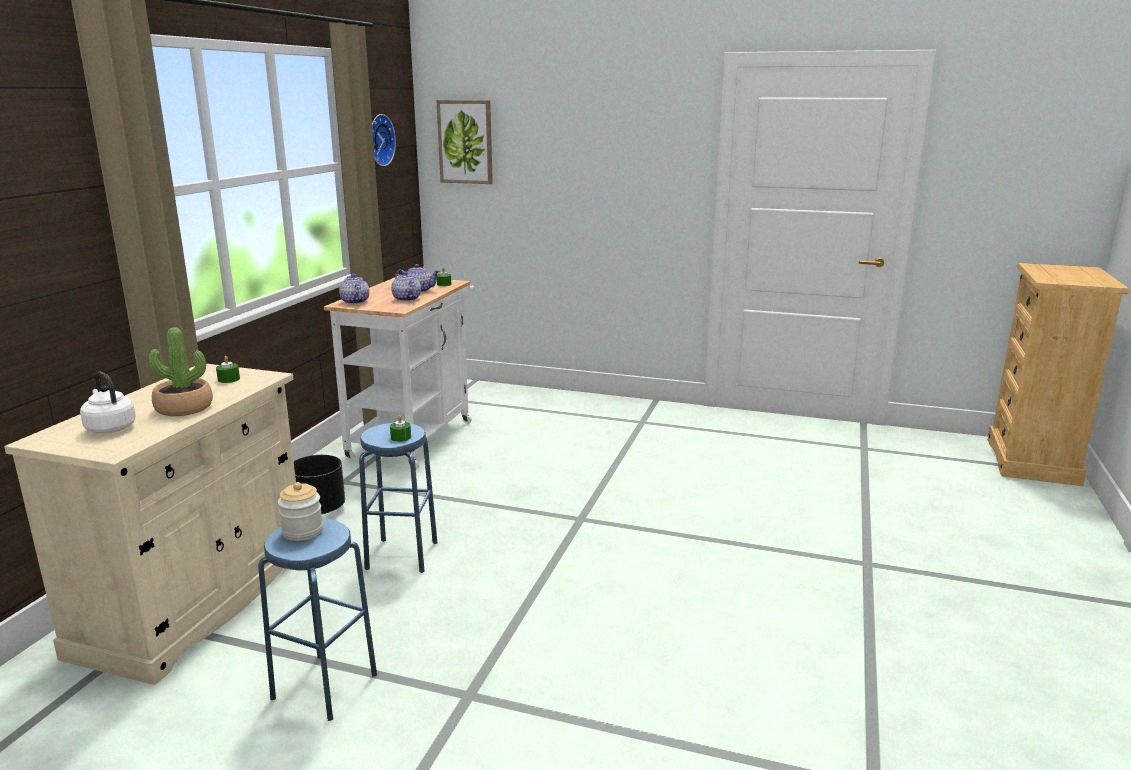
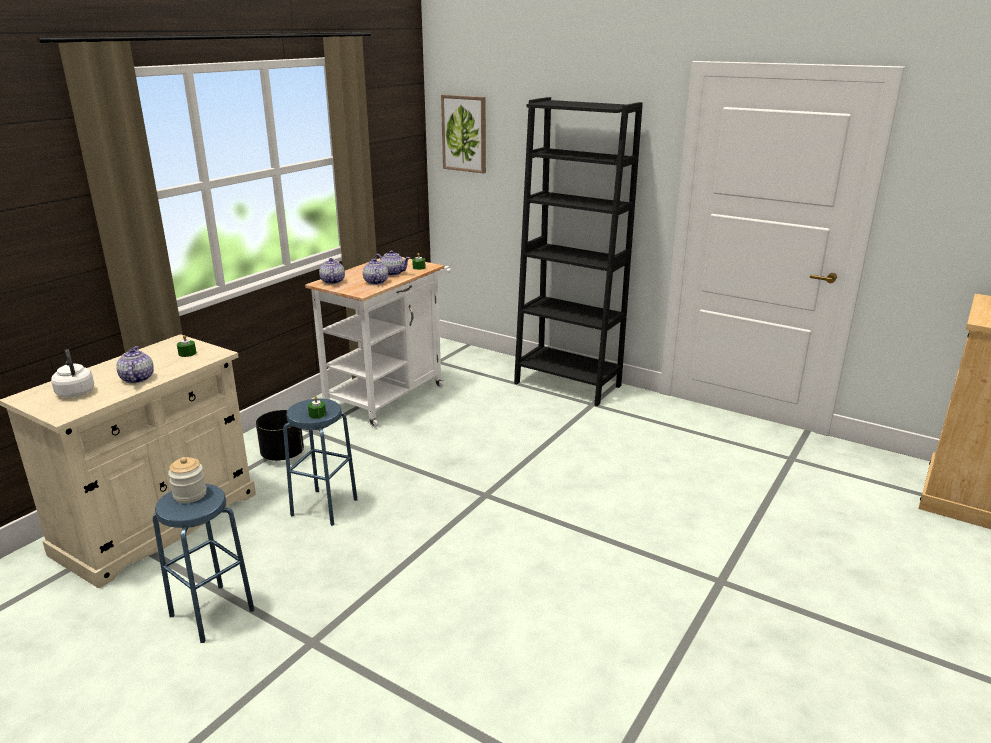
camera: 15 degrees right, 5 degrees up
(184, 408) = (137, 379): potted plant -> teapot
(379, 140) = (382, 133): wall clock -> none
(605, 407) = (567, 384): none -> black bookcase

